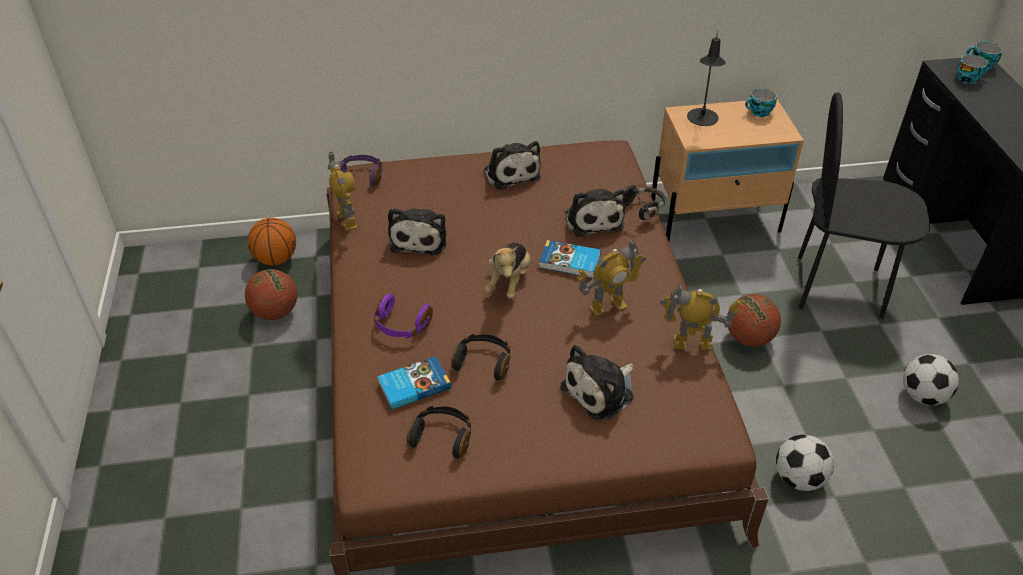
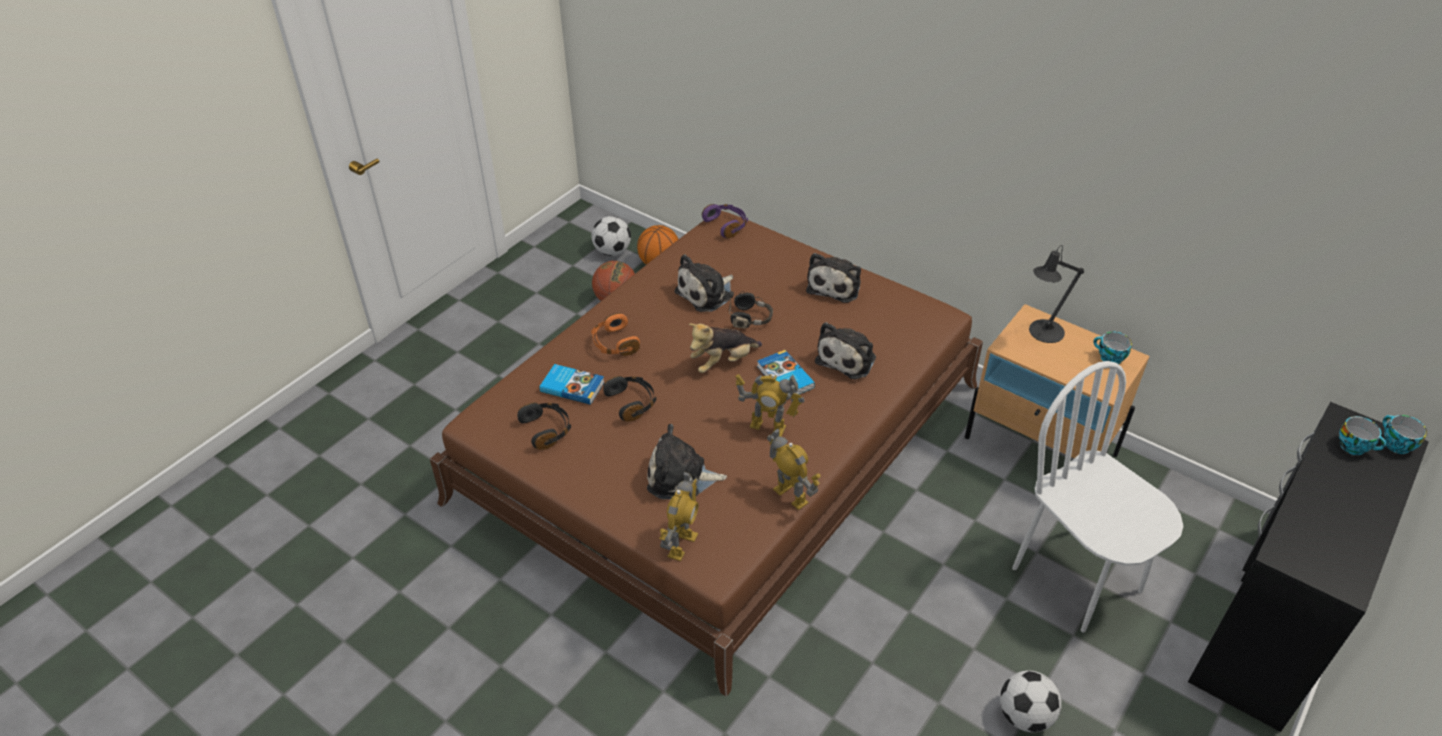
camera: 45 degrees right, 0 degrees up
(347, 220) = (677, 251): toy robot -> toy robot (681, 544)
(401, 325) = (614, 343): purple headphones -> orange headphones
(643, 208) = (899, 375): black headphones -> black headphones (751, 319)
(749, 338) = (931, 557): basketball -> none
(798, 478) = (822, 682): football -> football (612, 251)
(839, 287) = (1077, 578): black chair -> white chair

